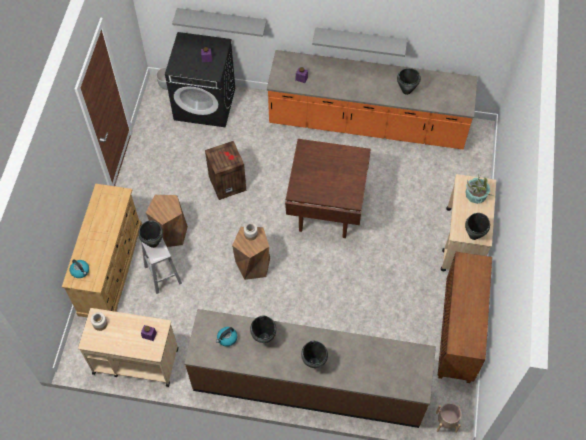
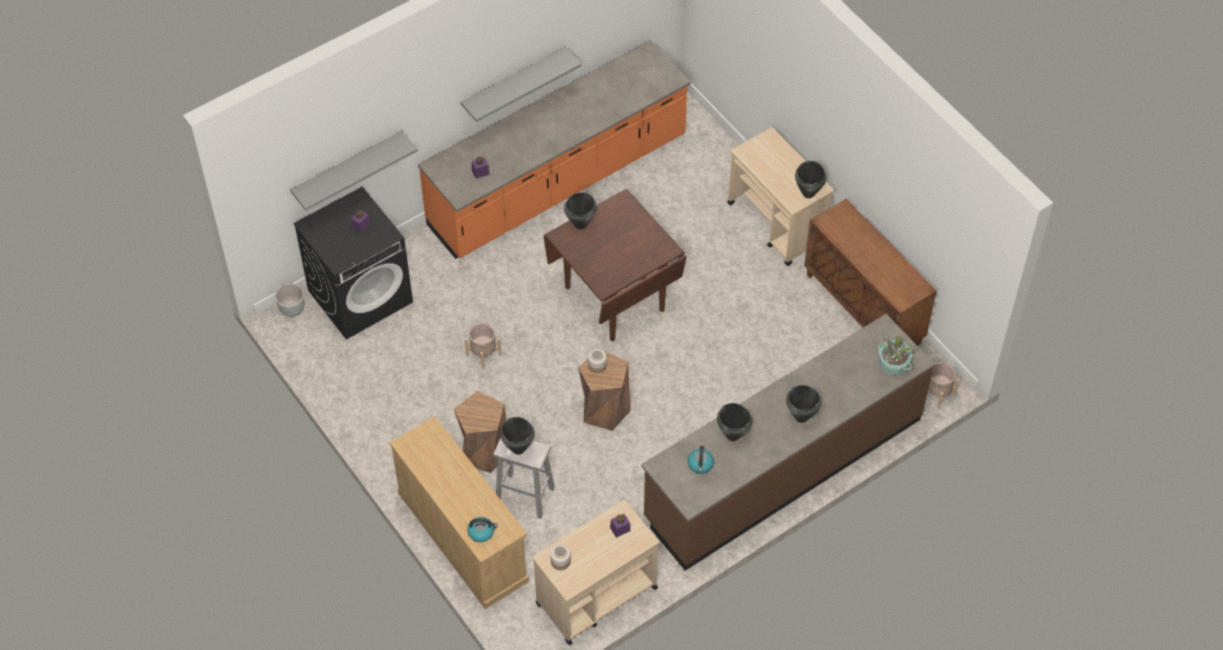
camera: 45 degrees left, 5 degrees down
(228, 183) = (483, 354): crate -> beige planter
(406, 91) = (599, 105): black cooking pot -> black cooking pot (581, 224)
(475, 195) = (769, 155): potted plant -> potted plant (893, 364)

